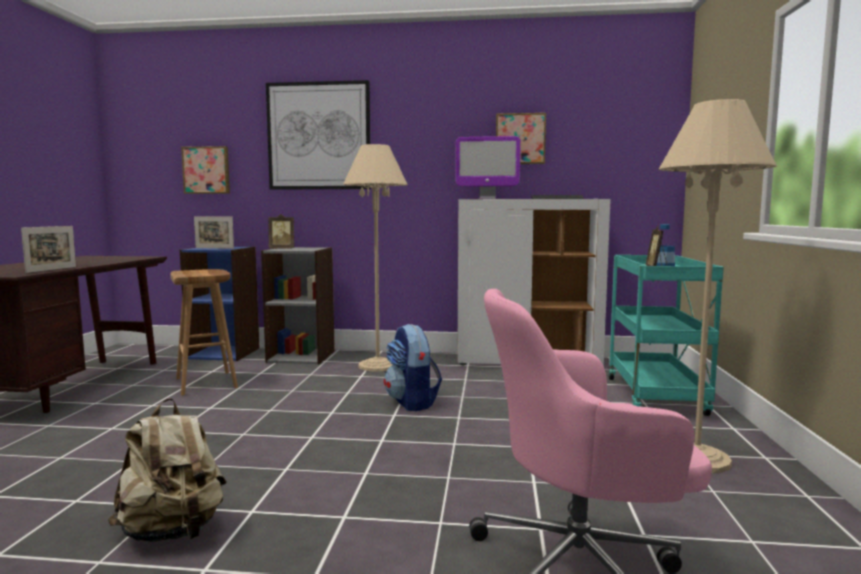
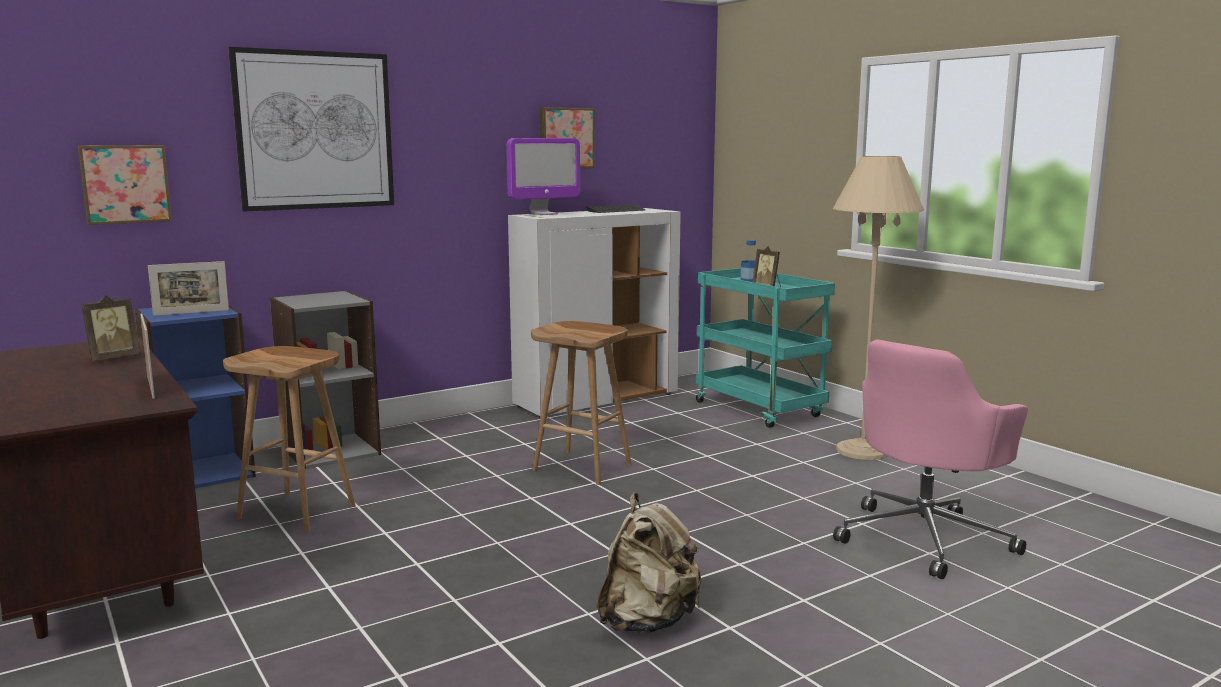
camera: 40 degrees left, 5 degrees up
(282, 249) = (307, 302): picture frame -> picture frame (112, 358)
(377, 366) = (456, 440): beige floor lamp -> none
(412, 403) = (584, 467): backpack -> brown stool

